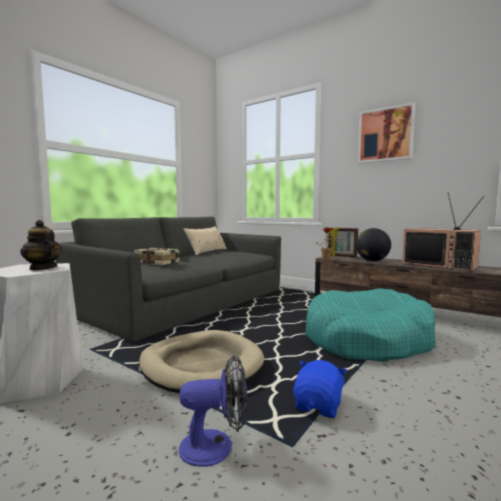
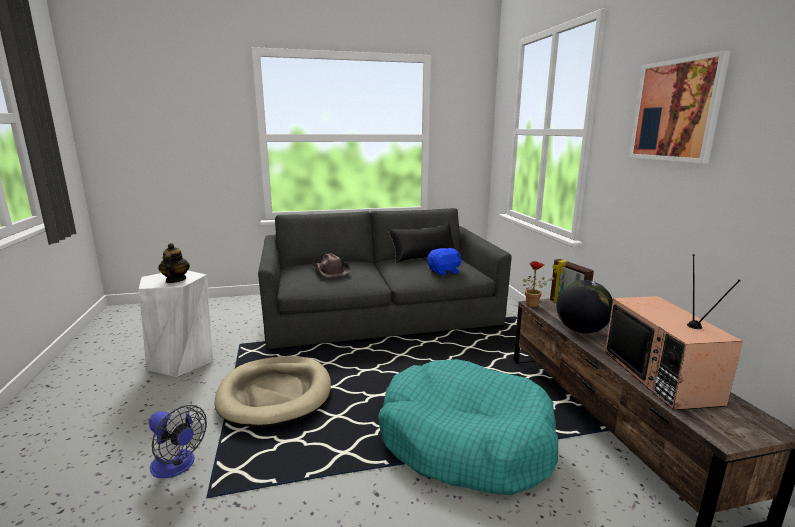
camera: 40 degrees right, 10 degrees up
(158, 263) = (330, 271): book -> brown hat
(206, 251) = (423, 257): beige pillow -> black pillow
(319, 406) = (280, 480): blue plush toy -> blue plush toy (444, 272)

